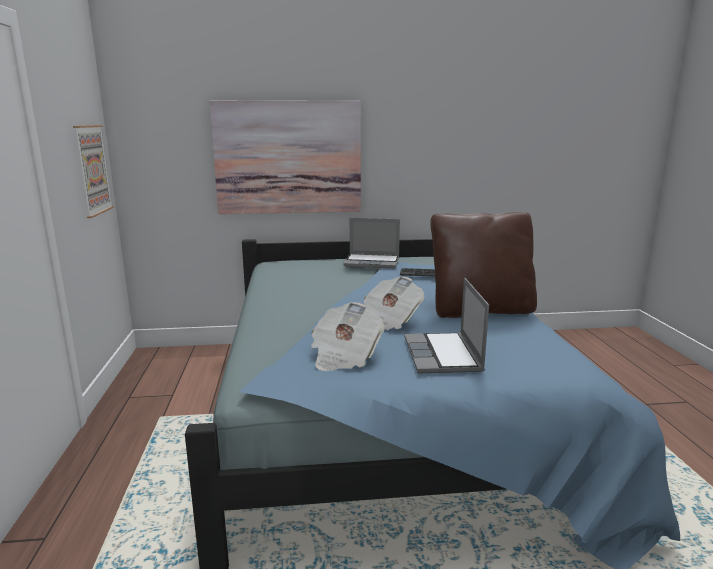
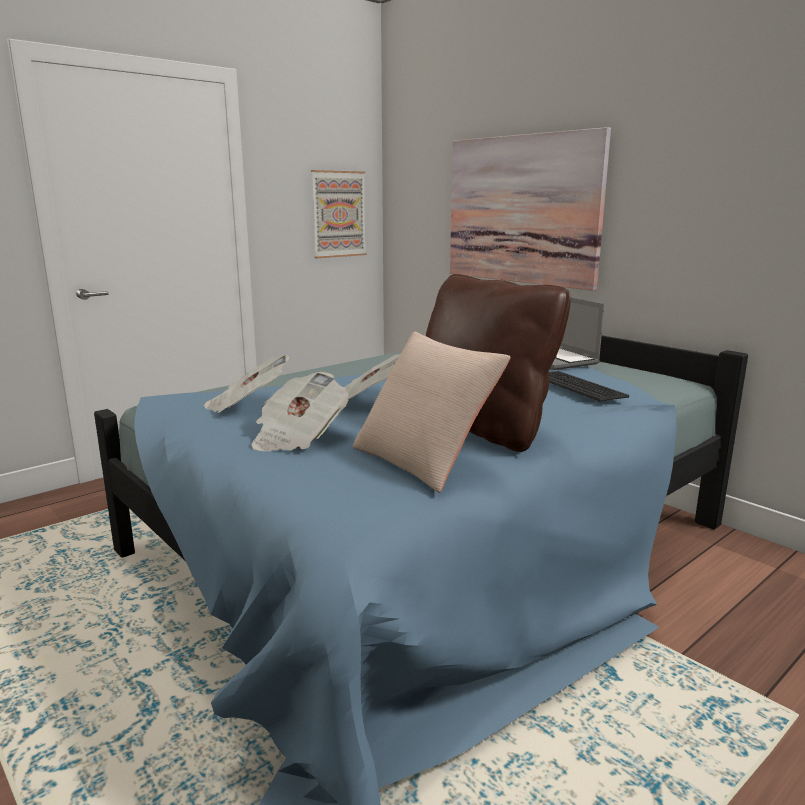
camera: 55 degrees right, 0 degrees up
(443, 355) = (298, 437): laptop -> newspaper
(519, 334) = (425, 459): none -> beige pillow

